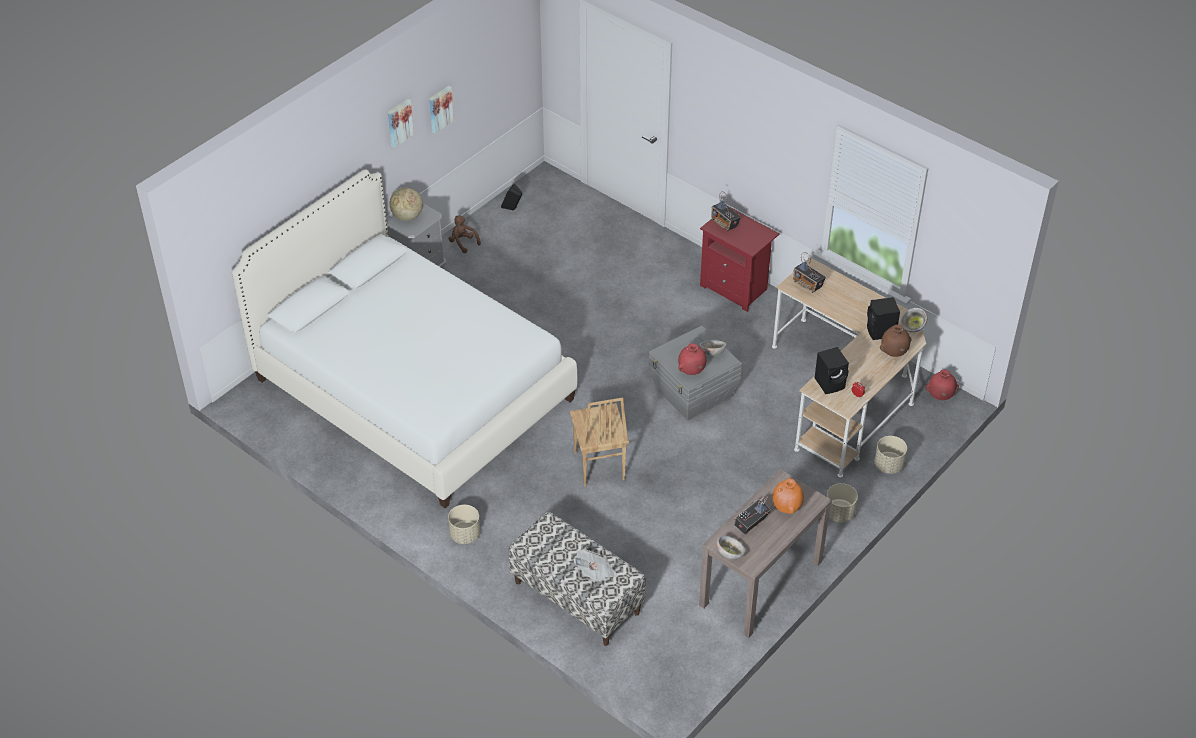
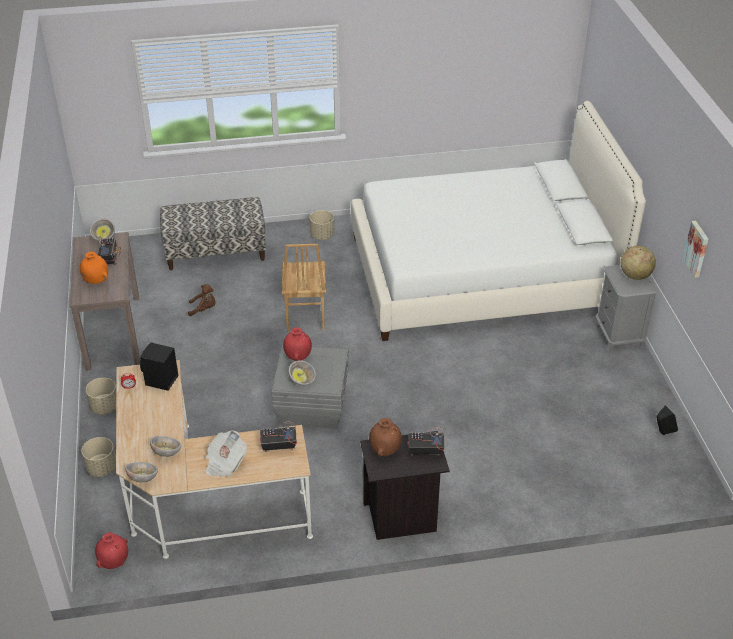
camera: 130 degrees right, 5 degrees down
(399, 122) = (676, 198): picture -> none
(463, 243) = (638, 378): brown plush toy -> brown plush toy (204, 309)
(595, 573) = (192, 216): newspaper -> newspaper (225, 462)
(598, 466) = (304, 318): brown chair -> brown chair turned 120 degrees counterclockwise
(736, 288) = (401, 518): red nightstand -> black nightstand
(881, 332) = (166, 452): black speaker -> bowl
(893, 353) = (136, 442): brown vase -> brown vase (385, 450)

